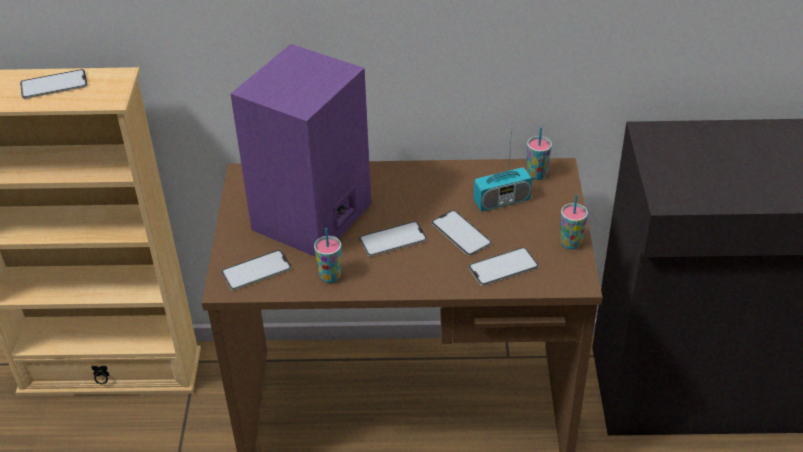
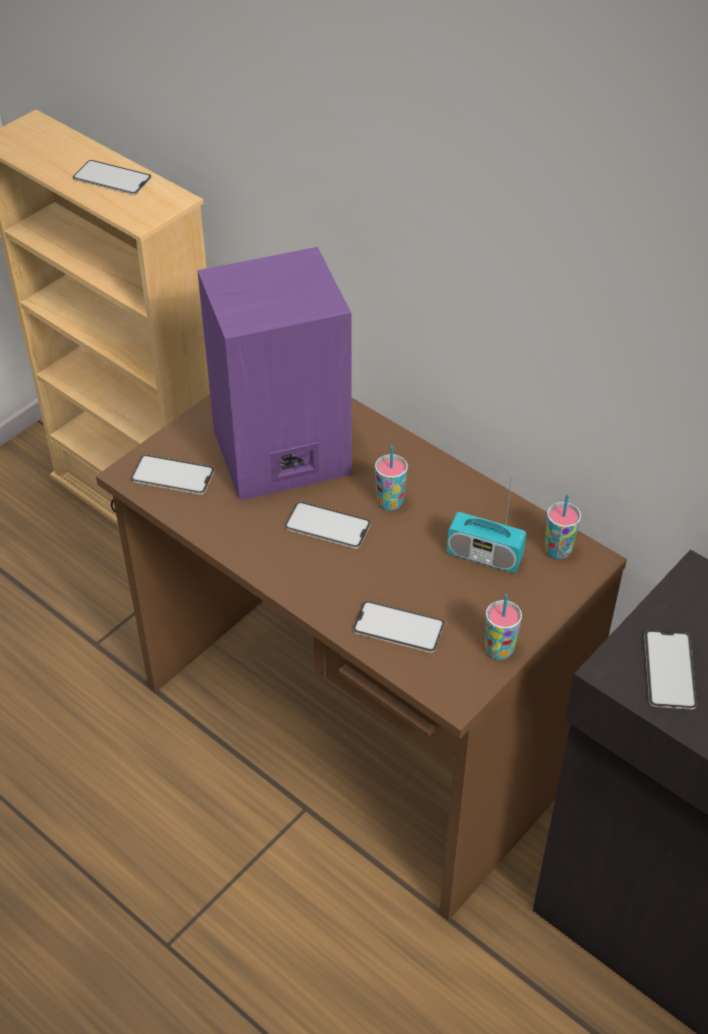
camera: 40 degrees right, 5 degrees up
(330, 276) = (227, 525): cup -> cup (390, 502)
(461, 233) = (400, 563): phone -> phone (669, 670)

